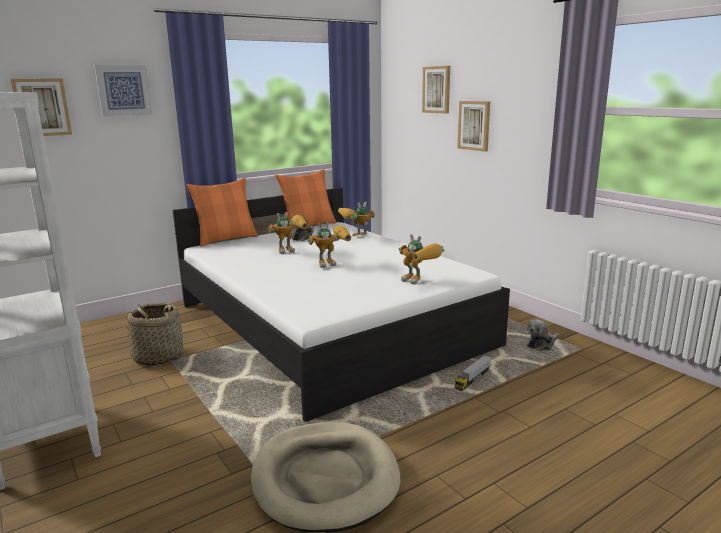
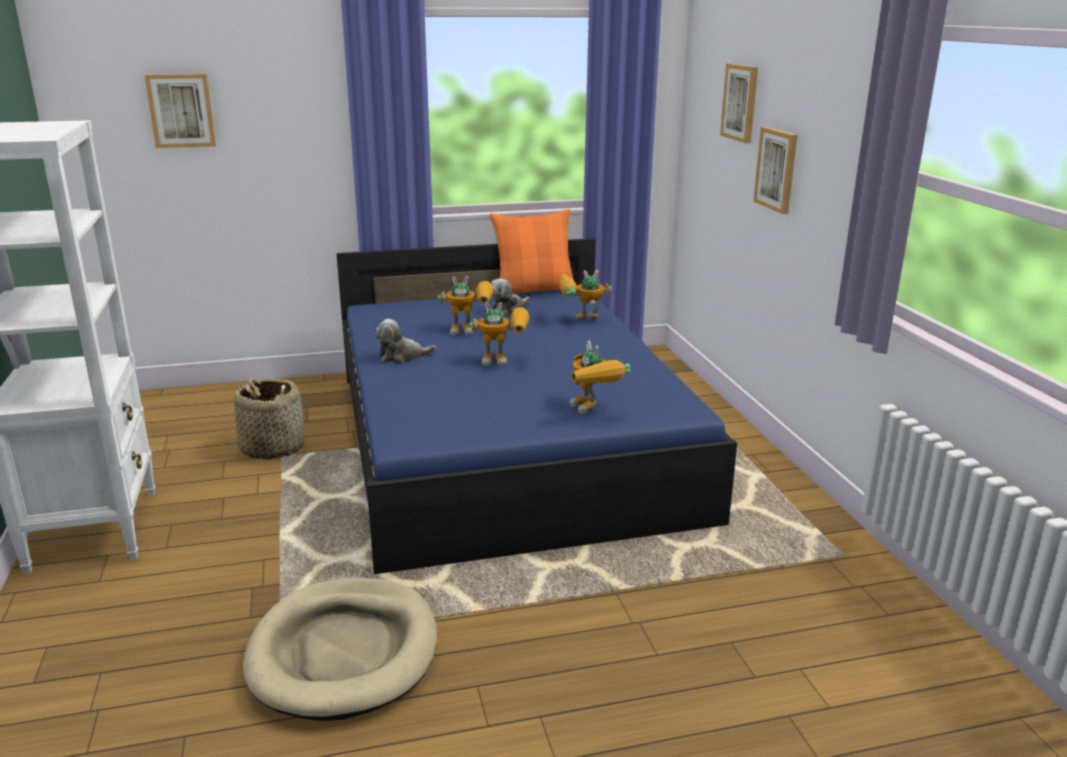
camera: 20 degrees right, 5 degrees up
(123, 90) = (284, 89): picture -> none
(226, 239) = (408, 299): orange pillow -> none
(329, 324) = (506, 442): white bed -> blue bed
(472, 379) = (635, 566): toy truck -> none
(541, 345) = (785, 536): plush toy -> plush toy (401, 356)

